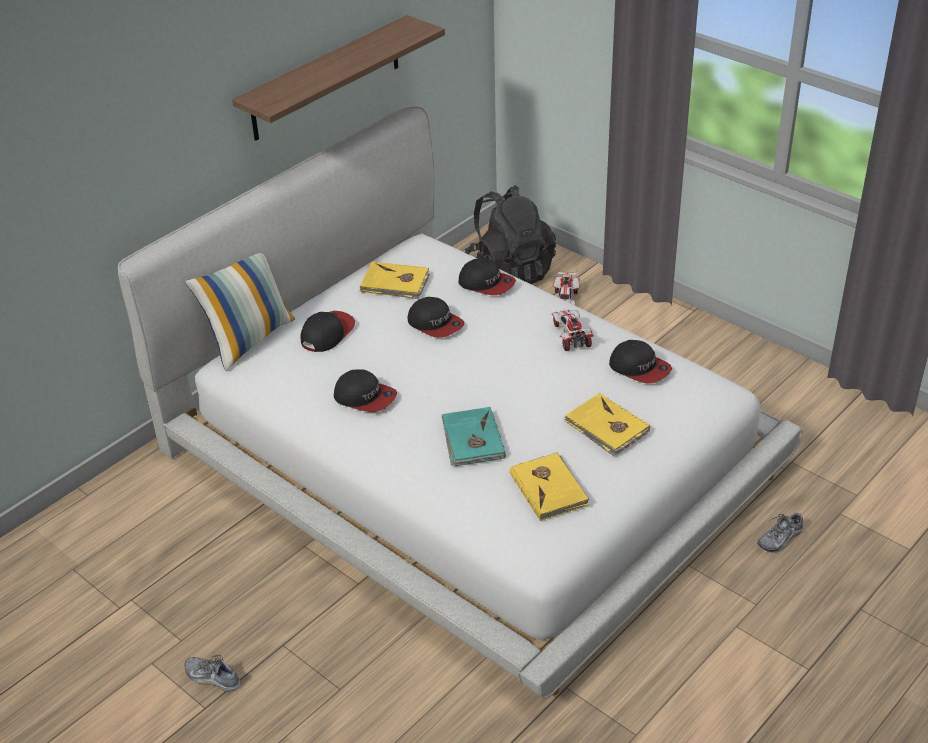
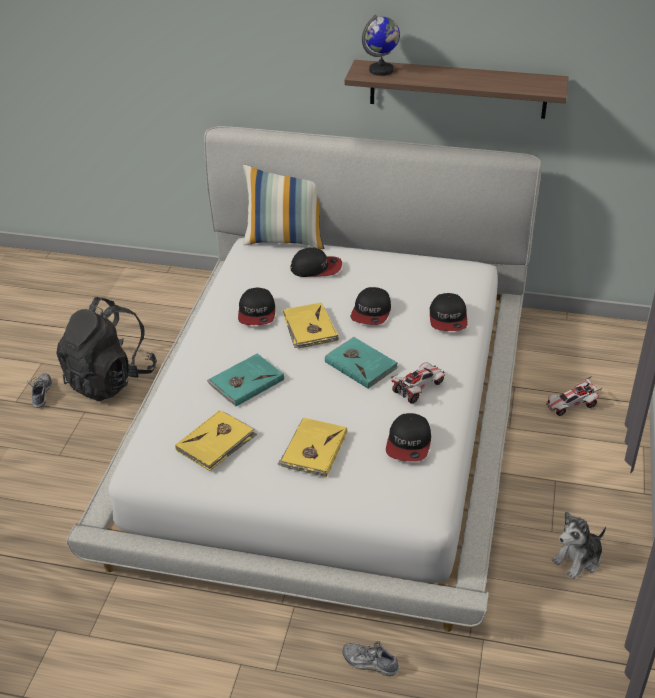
camera: 60 degrees right, 0 degrees up
(278, 92) = (381, 70): none -> globe
(395, 283) = (404, 274): yellow book -> yellow book (309, 328)
(508, 357) = (361, 364): none -> turquoise book
(510, 271) = (579, 358): black backpack -> black backpack (110, 379)
(740, 375) = (578, 559): none -> plush toy

